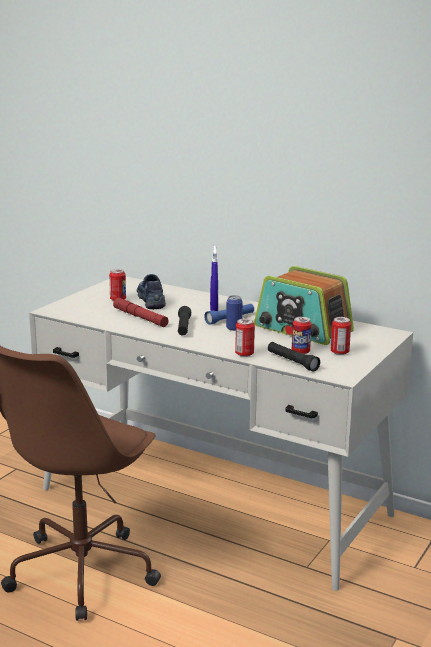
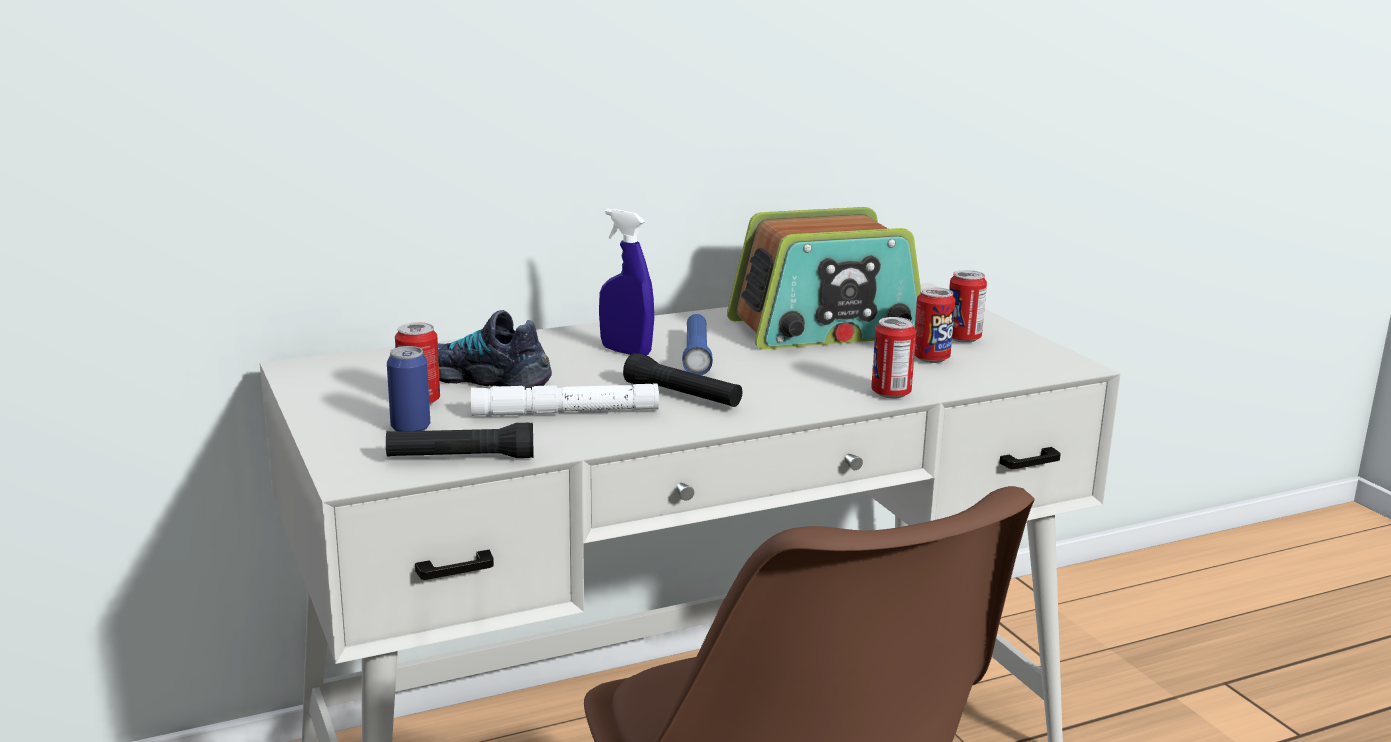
camera: 55 degrees left, 0 degrees up
(140, 317) = (565, 412): red flashlight -> white flashlight
(234, 328) = (749, 365): can -> can (410, 428)
(292, 362) = (970, 375): black flashlight -> black flashlight (461, 458)

